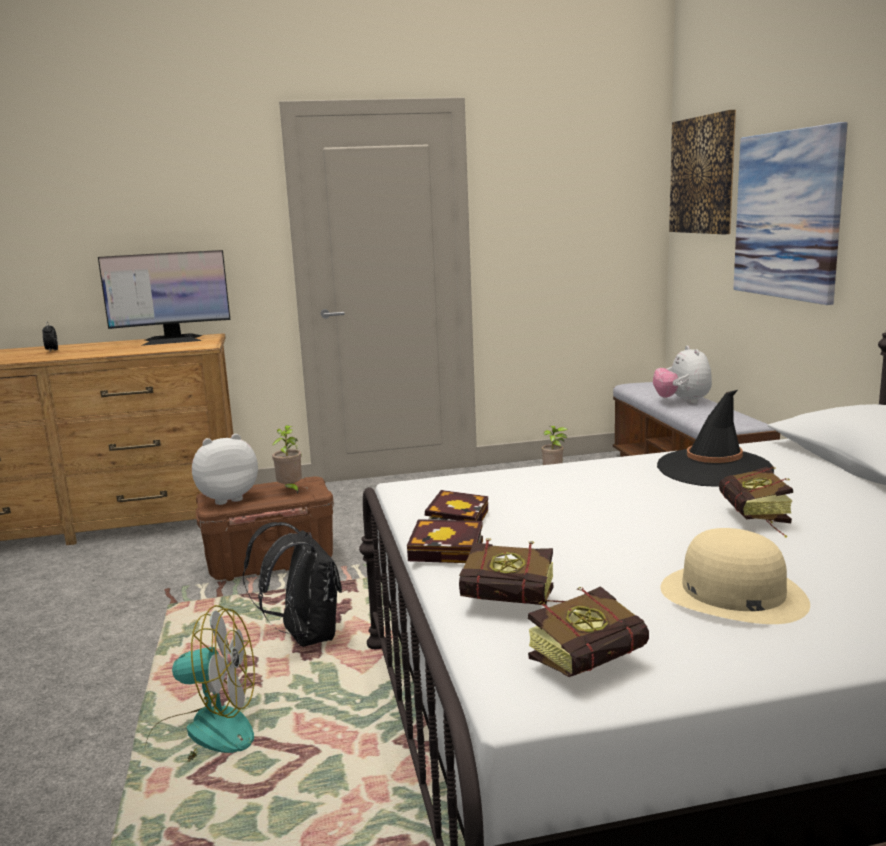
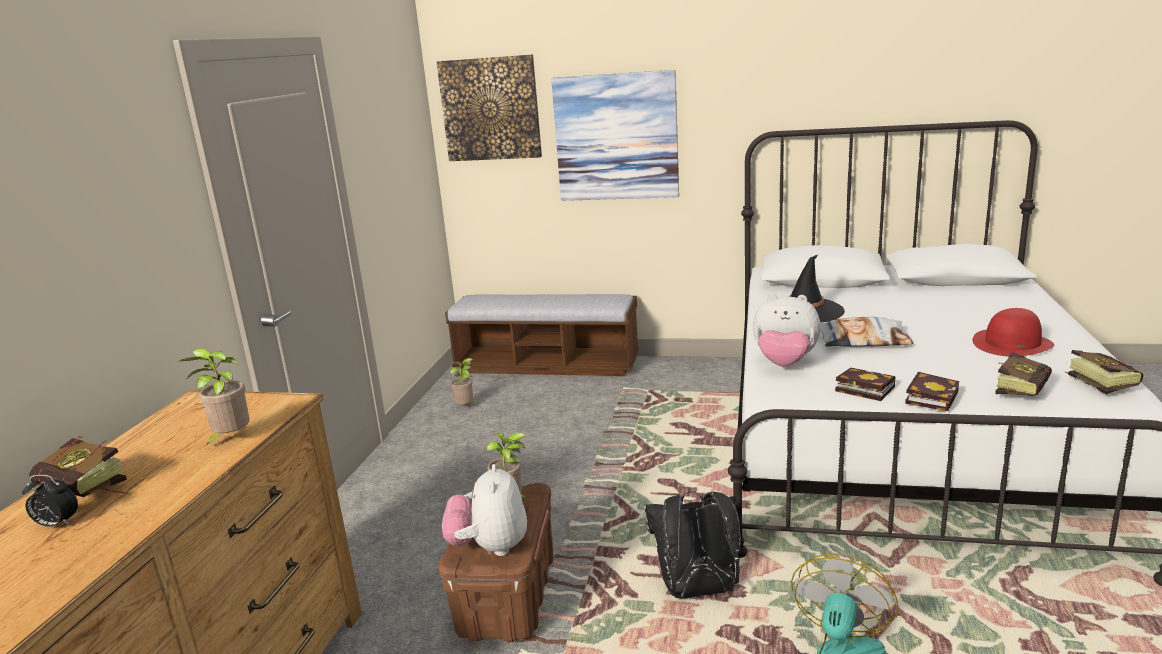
camera: 65 degrees left, 5 degrees up
(147, 349) = (230, 439): none -> potted plant
(172, 340) = (178, 422): monitor -> none
(629, 505) = (863, 340): none -> pillow
(682, 402) = (543, 301): plush toy -> plush toy (785, 363)
(732, 594) = (1012, 344): beige hat -> red hat
(757, 521) = (906, 319): book -> book (90, 493)

